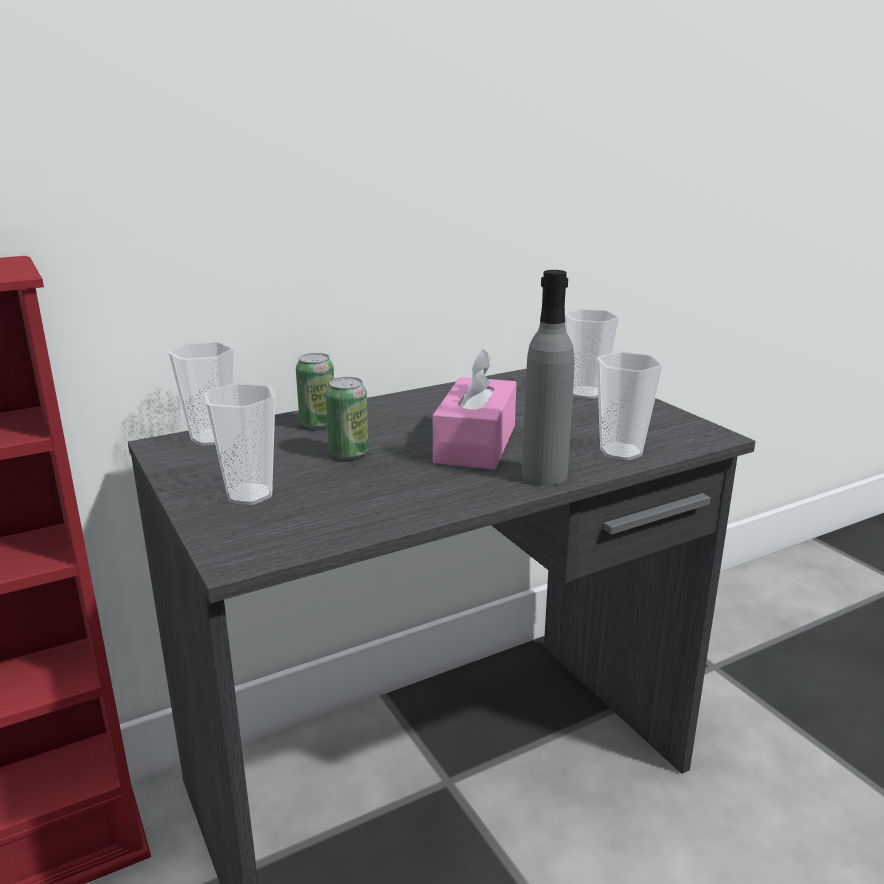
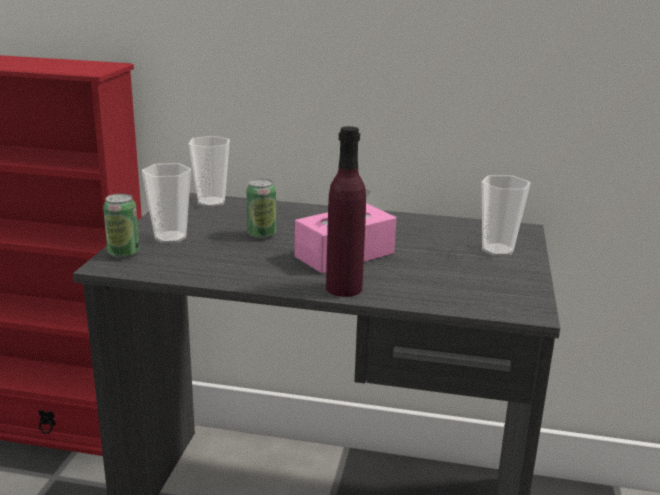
camera: 40 degrees right, 0 degrees up
(318, 423) = (280, 212): can -> can (123, 253)
(544, 475) = (344, 288): grey bottle -> purple bottle
(621, 452) = (428, 295): cup -> none

